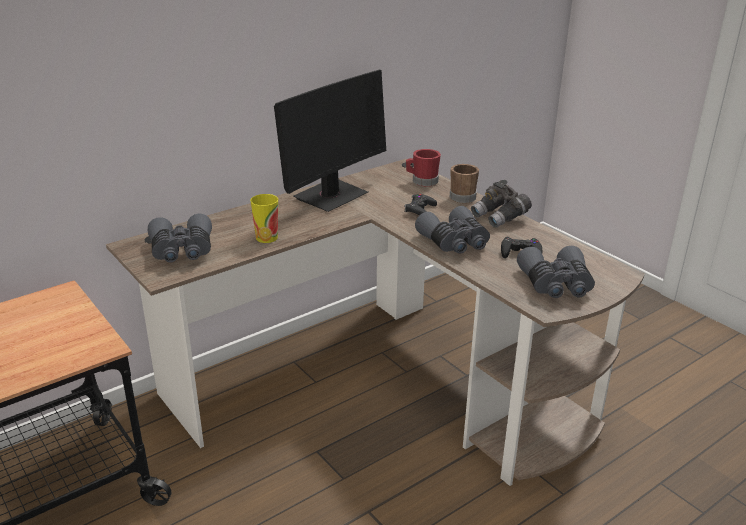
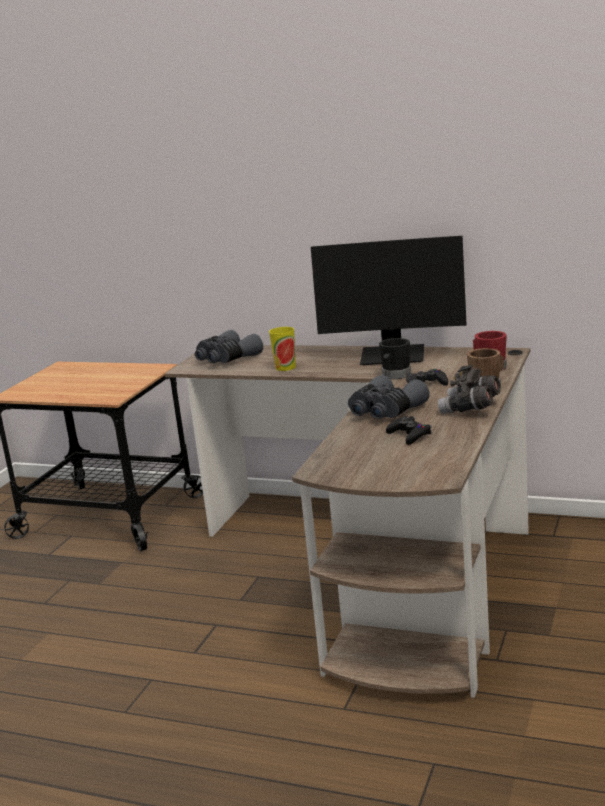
camera: 60 degrees right, 10 degrees down
(379, 211) = (395, 376): none -> black mug
(556, 284) = (369, 462): grey binoculars -> none

